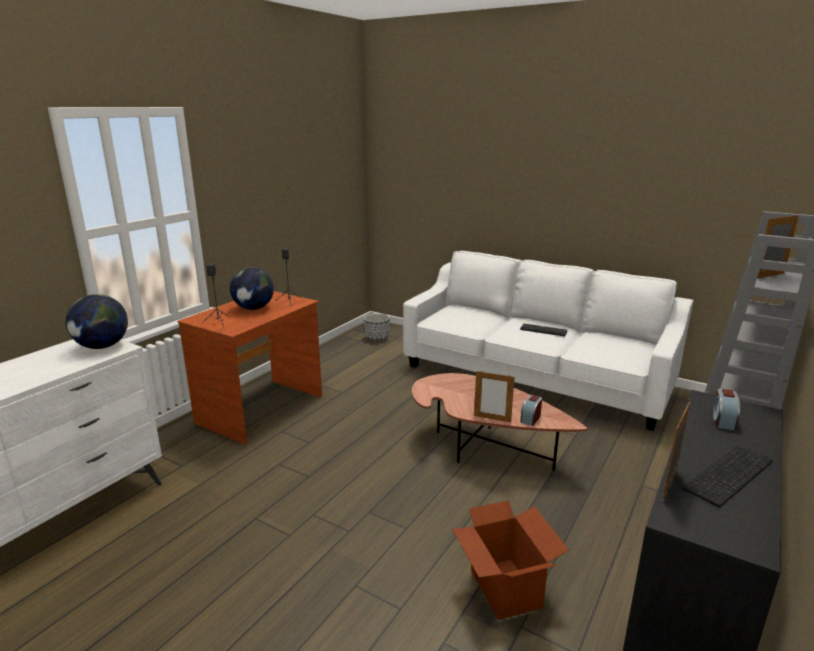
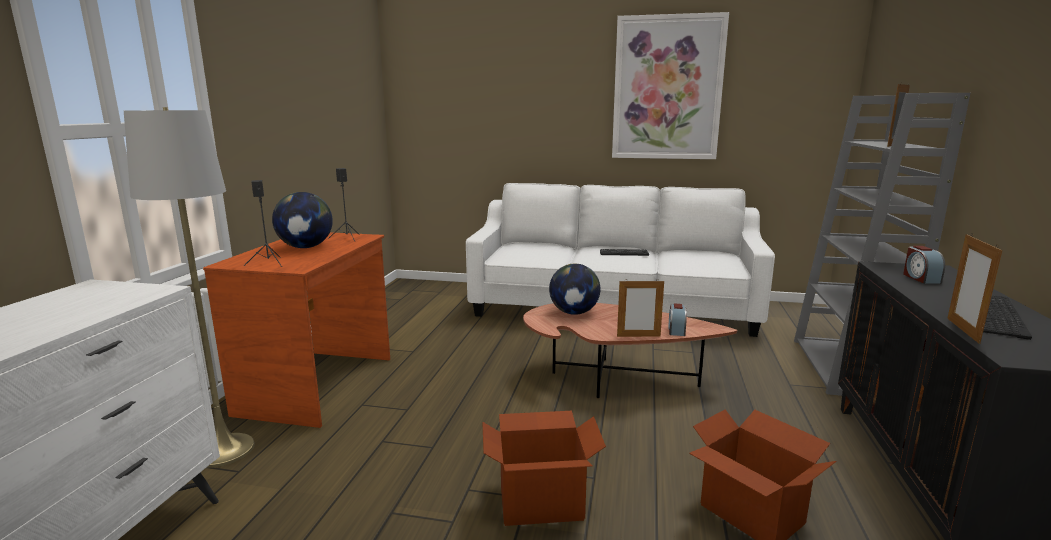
camera: 20 degrees left, 5 degrees down
(102, 346) = (119, 292): globe -> globe (574, 313)
(180, 448) = (224, 450): none -> grey floor lamp
(355, 537) = (540, 502): none -> cardboard box
(377, 338) = (417, 294): planter -> none
(612, 173) = (667, 88): none -> picture

